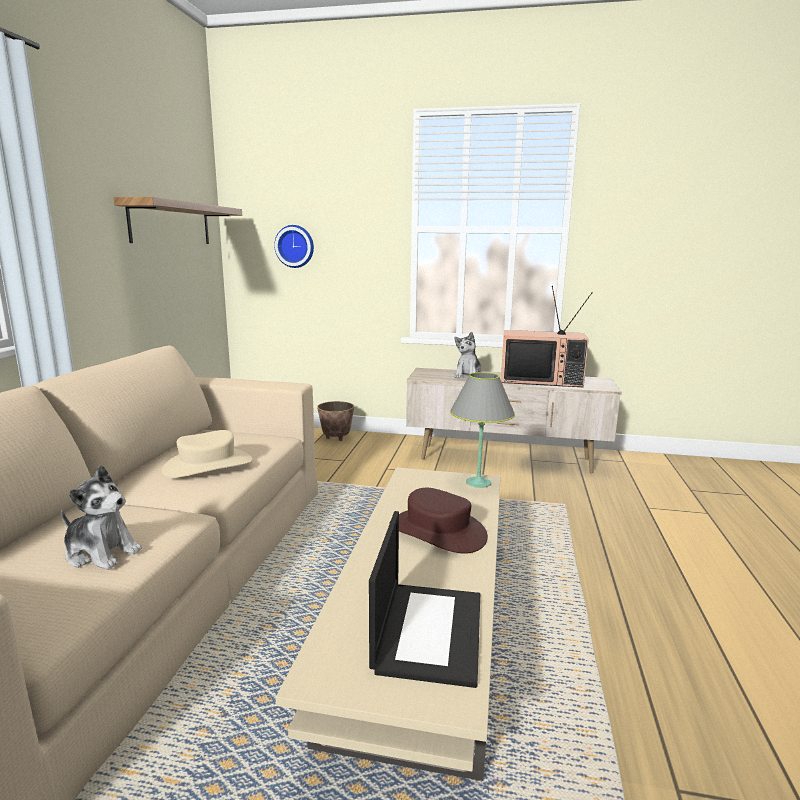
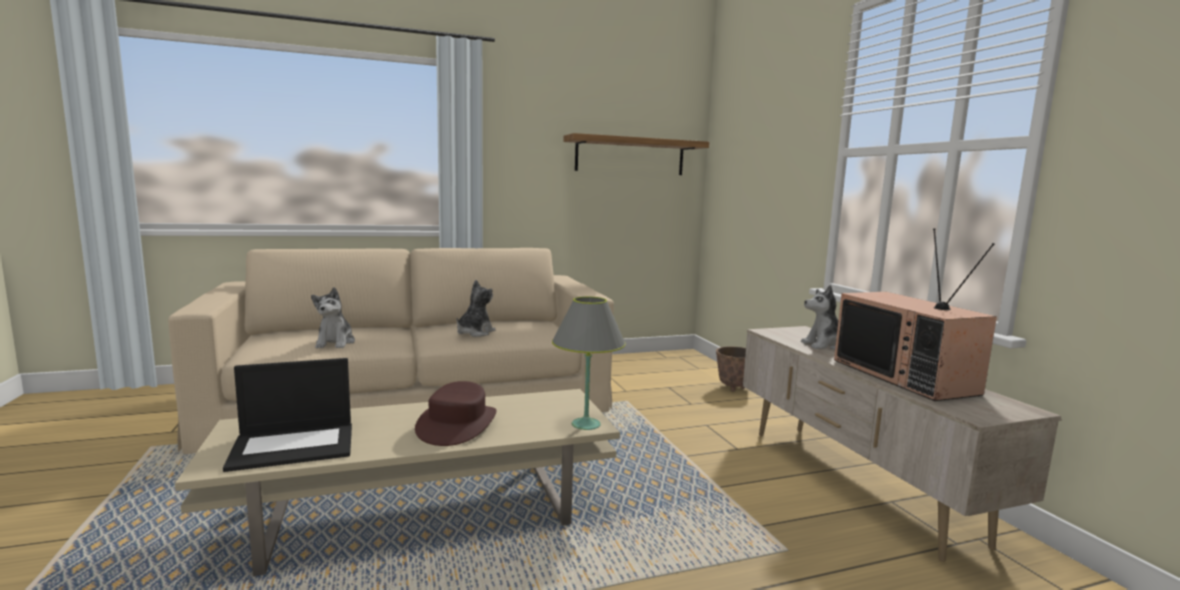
camera: 60 degrees right, 5 degrees down
(208, 465) = (474, 333): beige hat -> plush toy
(295, 246) = (747, 177): wall clock -> none

